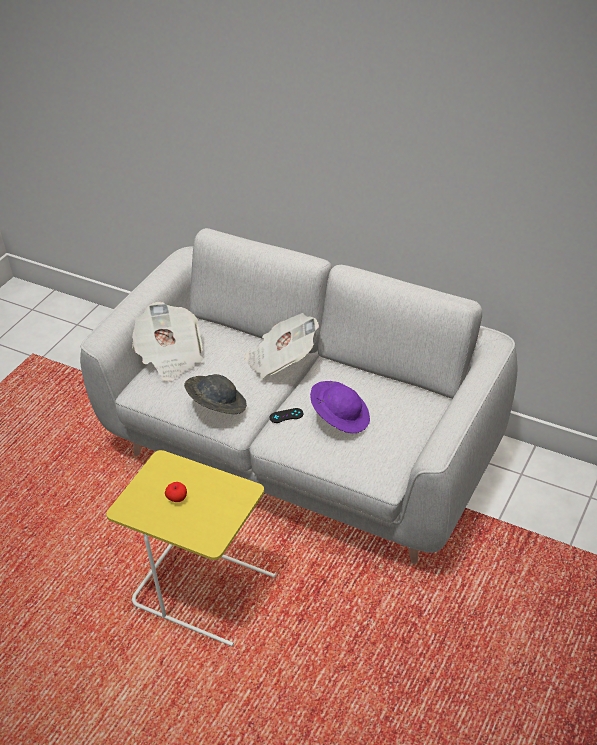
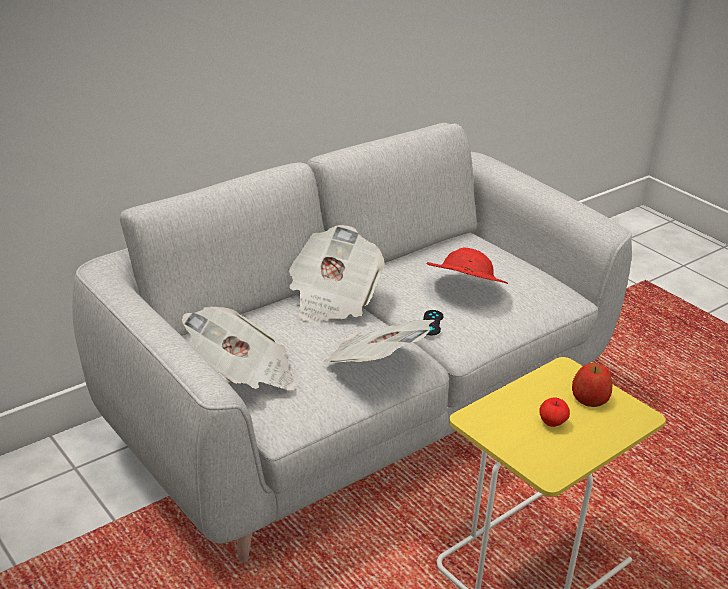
camera: 70 degrees left, 10 degrees down
(216, 406) = (376, 364): grey hat -> newspaper
(218, 511) = (590, 398): none -> apple
(340, 417) = (464, 290): purple hat -> red hat

